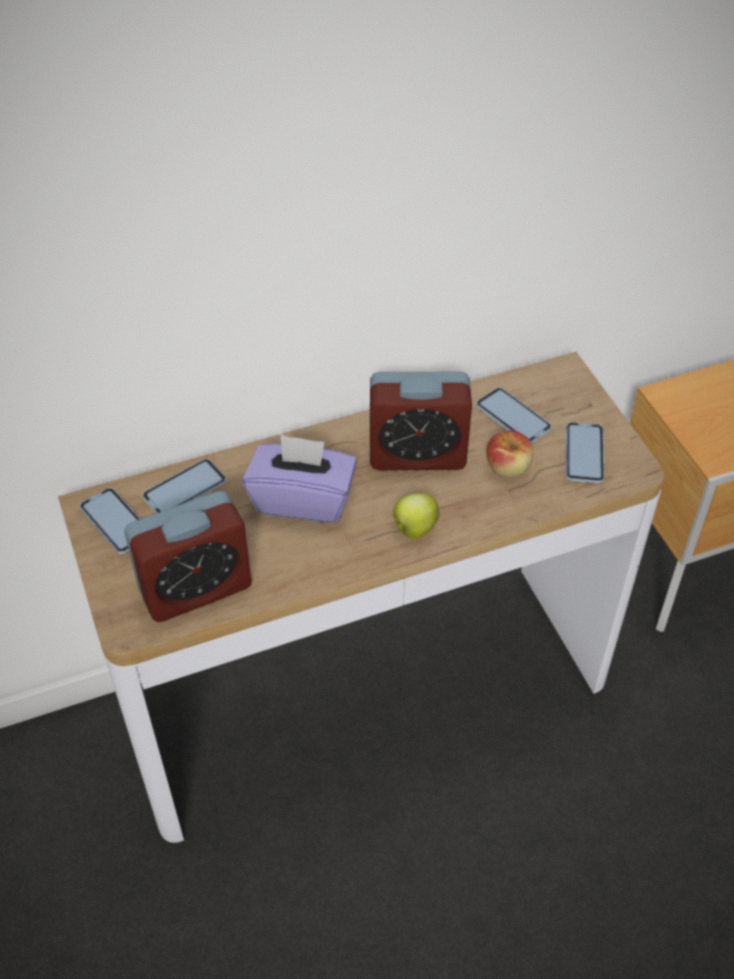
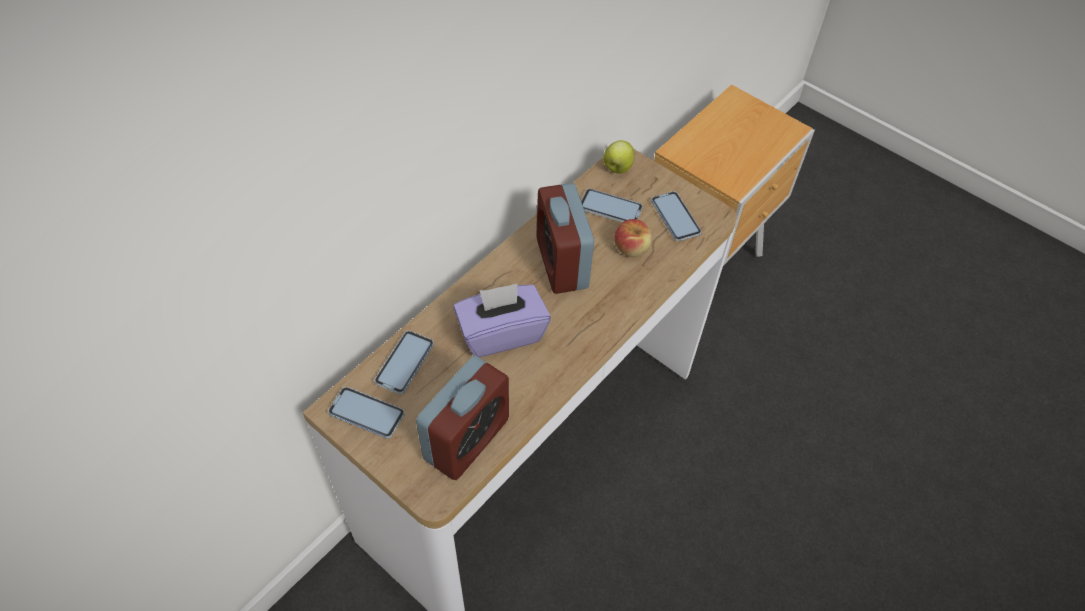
camera: 30 degrees left, 5 degrees up
(413, 529) = (596, 322): apple -> apple (617, 168)
(417, 454) = (562, 263): alarm clock -> alarm clock turned 105 degrees clockwise

